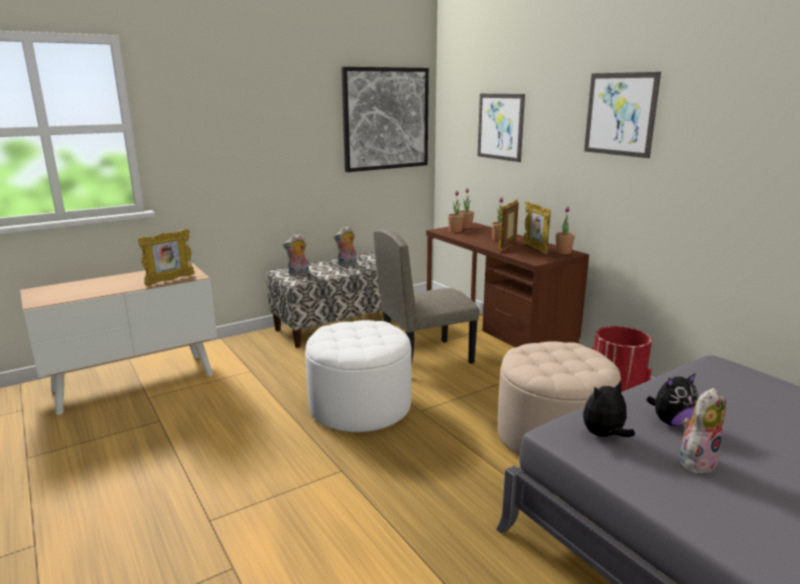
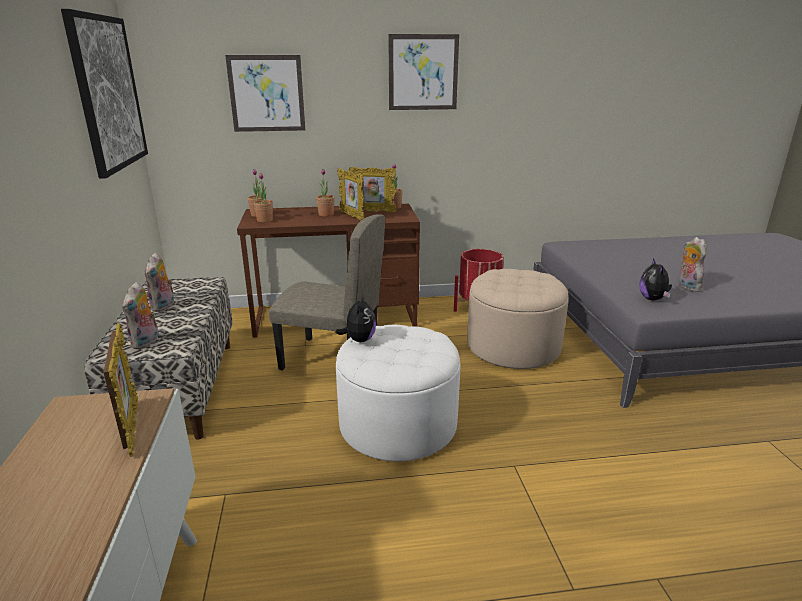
camera: 65 degrees left, 5 degrees up
(425, 358) = (331, 360): beige chair -> beige chair turned 75 degrees counterclockwise
(671, 422) = (637, 278): plush toy -> plush toy (359, 340)

